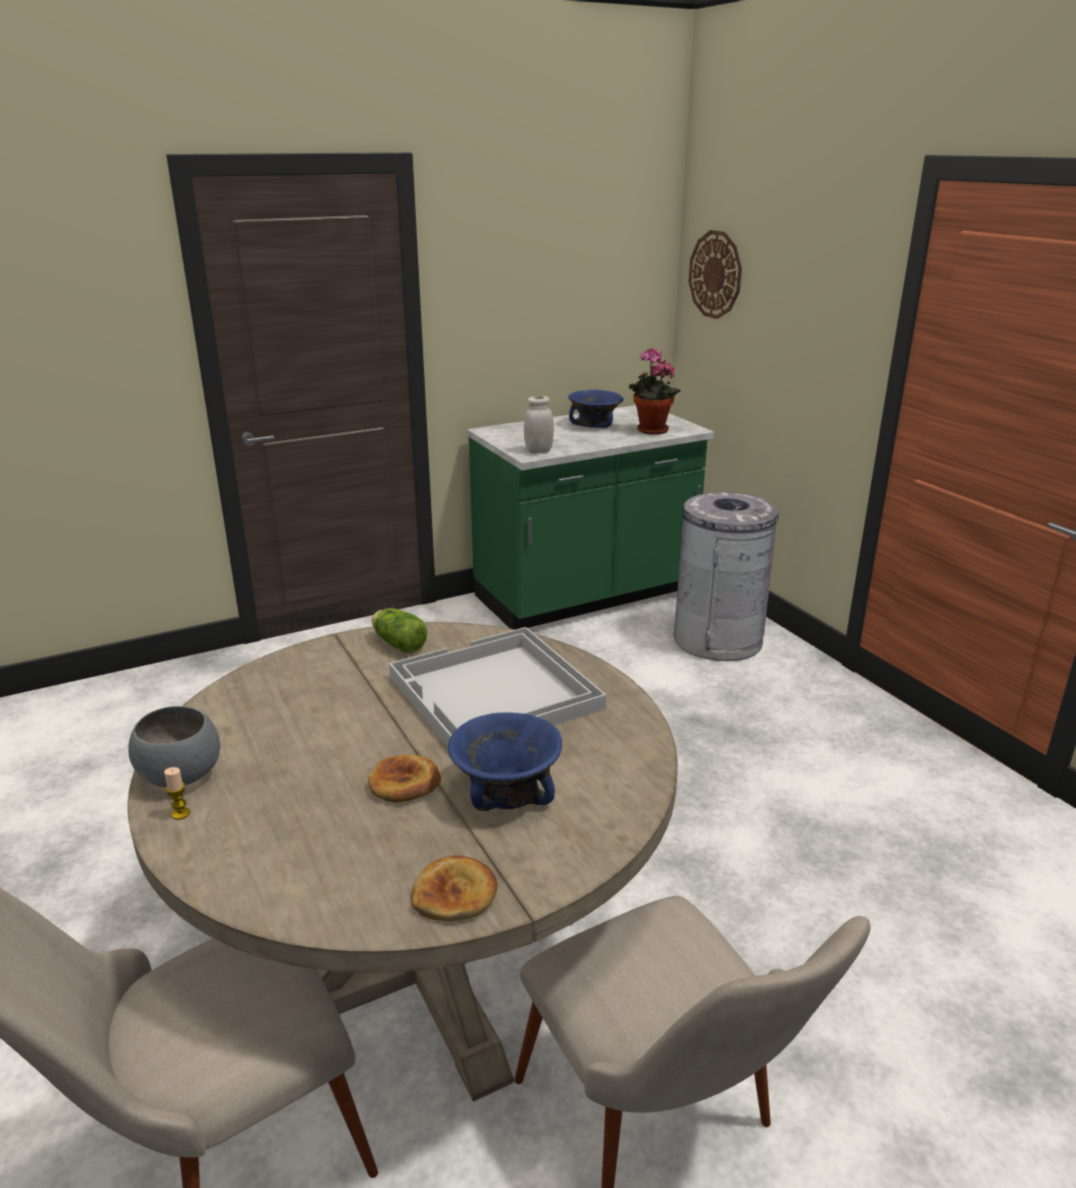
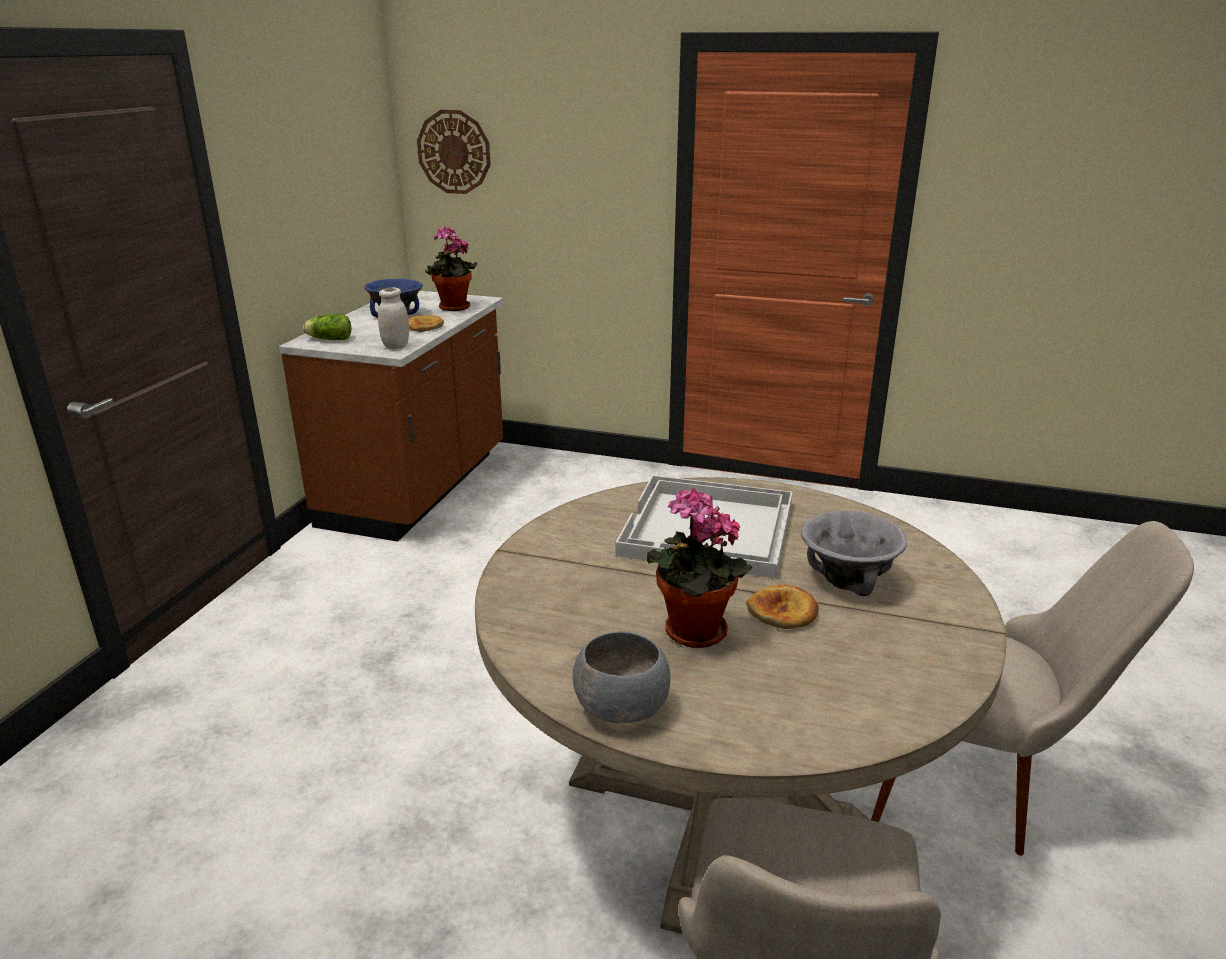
camera: 45 degrees left, 0 degrees up
(181, 813) = (688, 729): candle -> none
(315, 757) = (691, 634): none -> potted plant
(397, 643) = (567, 532): lettuce -> lettuce (328, 339)
(455, 894) = (947, 648): bread -> bread (425, 326)
(507, 793) = (848, 580): blue bowl -> grey bowl
(585, 596) = (418, 489): green counter -> brown counter
(718, 639) = (568, 480): grey trash can -> none

